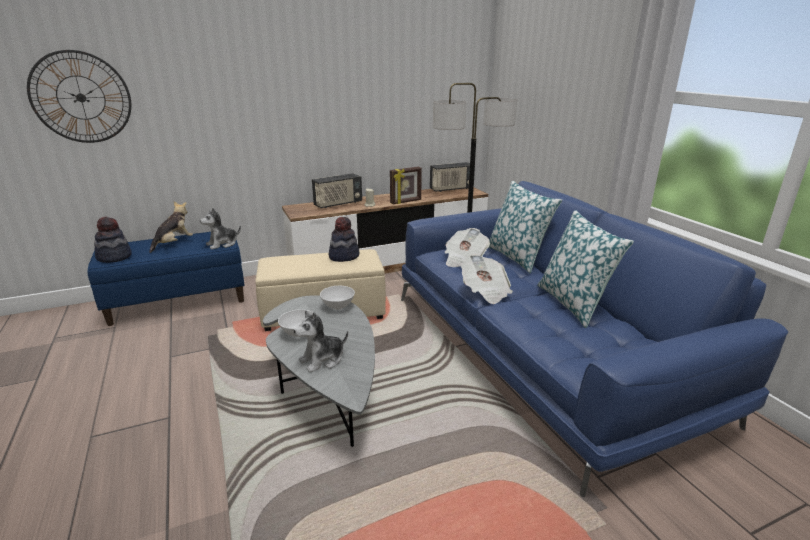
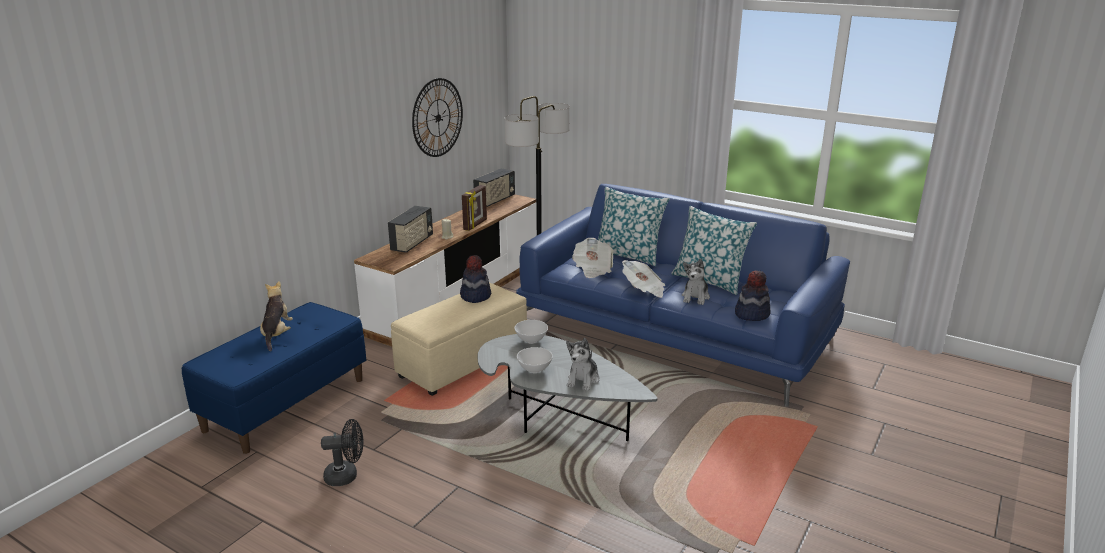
camera: 35 degrees left, 0 degrees up
(81, 97) = (162, 182): wall clock -> wall clock (438, 117)
(114, 257) = (237, 367): hat -> hat (751, 314)
(125, 369) = (346, 476): none -> black fan
(222, 244) = (336, 319): plush toy -> plush toy (695, 297)

